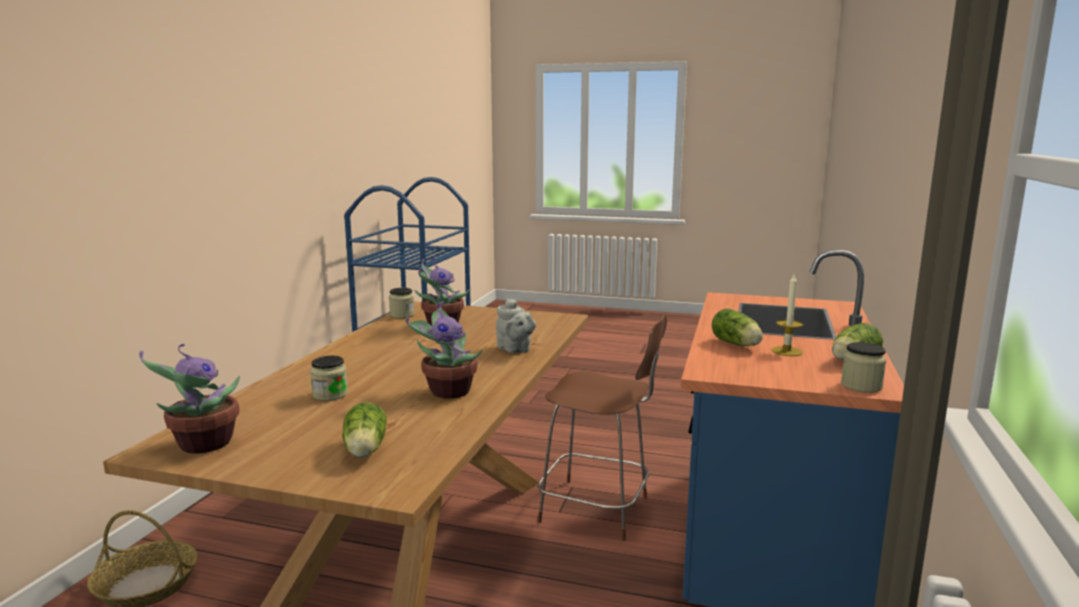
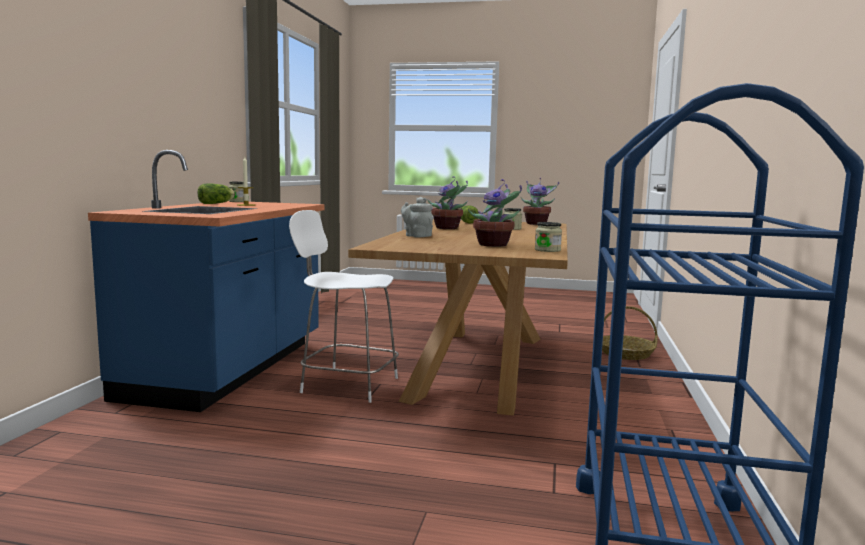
camera: 175 degrees right, 5 degrees down
(598, 510) = (347, 384): brown chair -> white chair
(737, 344) = (270, 206): lettuce -> none

